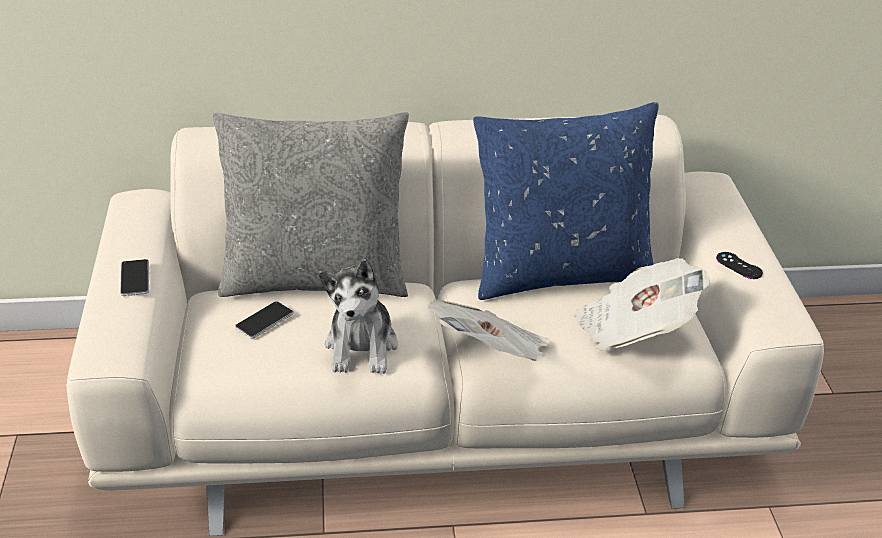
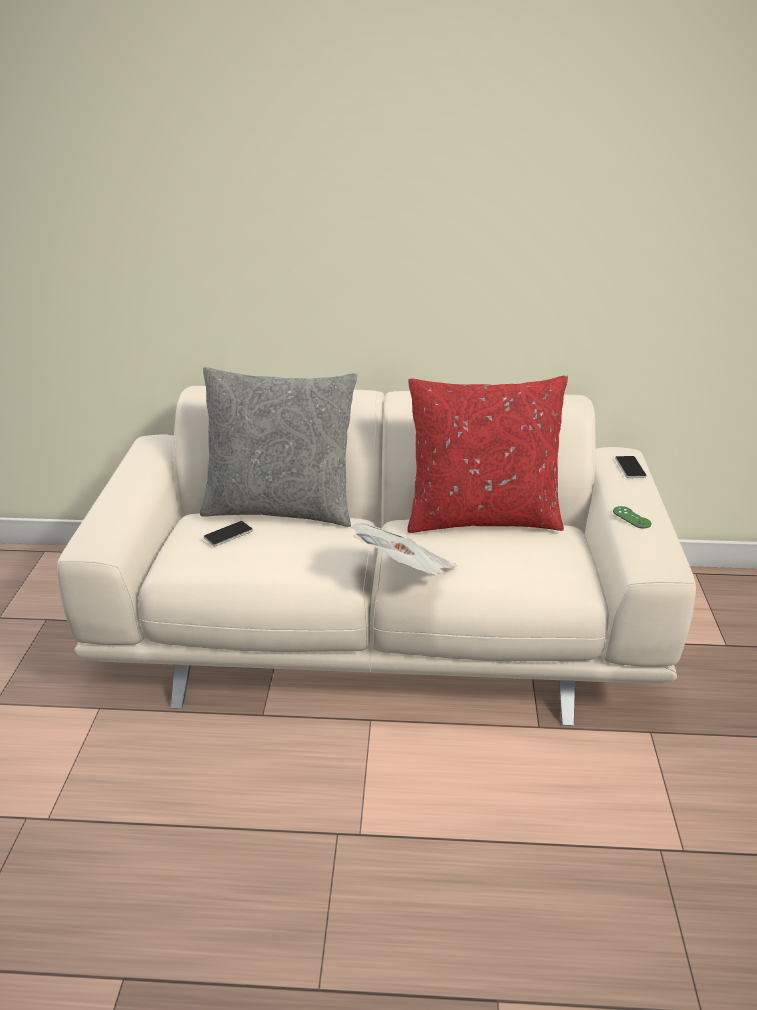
camera: 10 degrees right, 5 degrees down
(135, 278) = (132, 494): phone -> phone (630, 468)
(361, 347) = (300, 559): plush toy -> none
(560, 273) = (482, 518): blue pillow -> red pillow
(634, 329) = (532, 562): newspaper -> none
(739, 266) = (631, 517): black game controller -> green game controller

